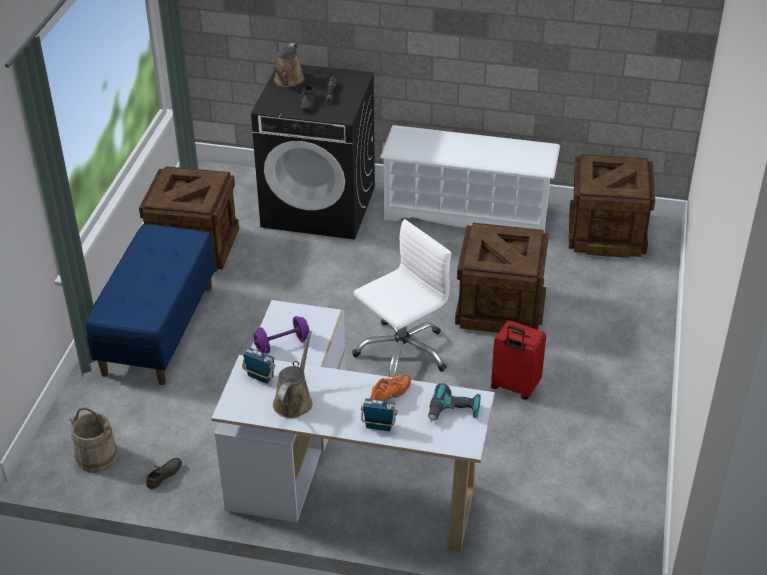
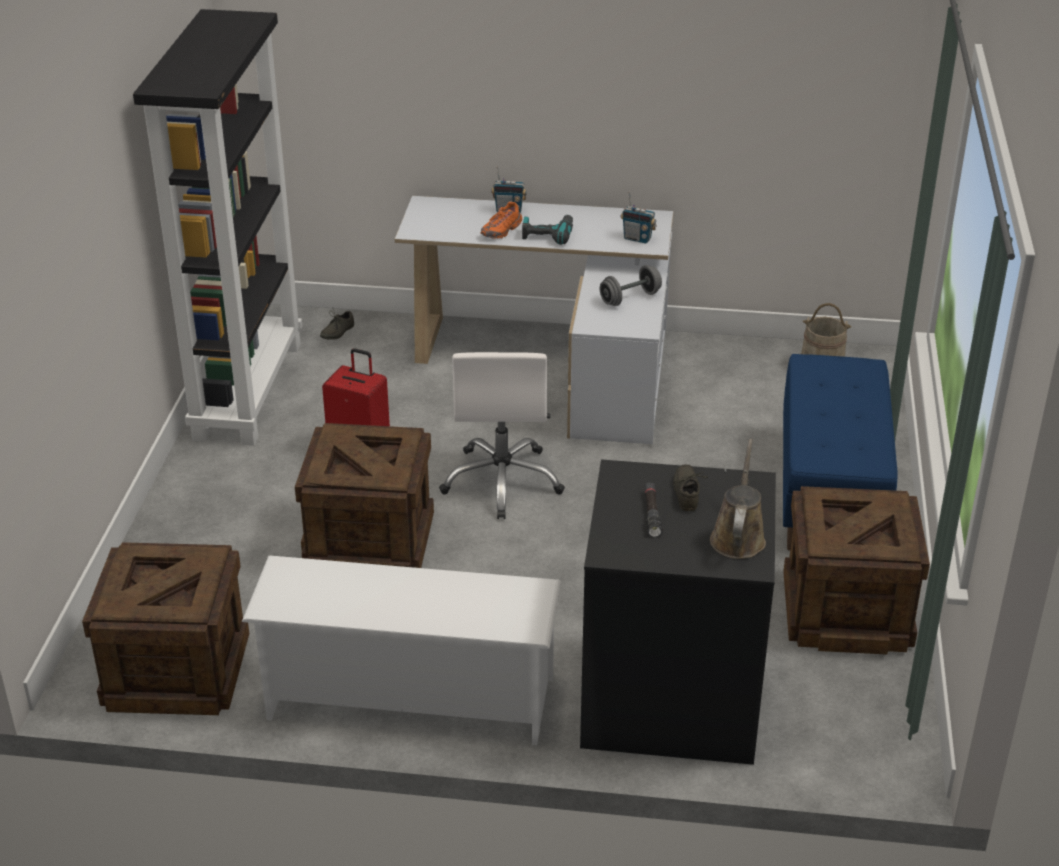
camera: 175 degrees right, 5 degrees down
(165, 476) = (739, 355): grey shoe -> grey shoe (336, 332)
(282, 344) = (630, 298): purple dumbbell -> grey dumbbell
(294, 400) = (596, 224): brown watering can -> none
(402, 352) = (503, 481): white office chair -> white office chair turned 45 degrees counterclockwise
(453, 412) = (436, 223): power drill -> power drill (548, 234)
(626, 460) = (247, 389): none -> black bookcase

